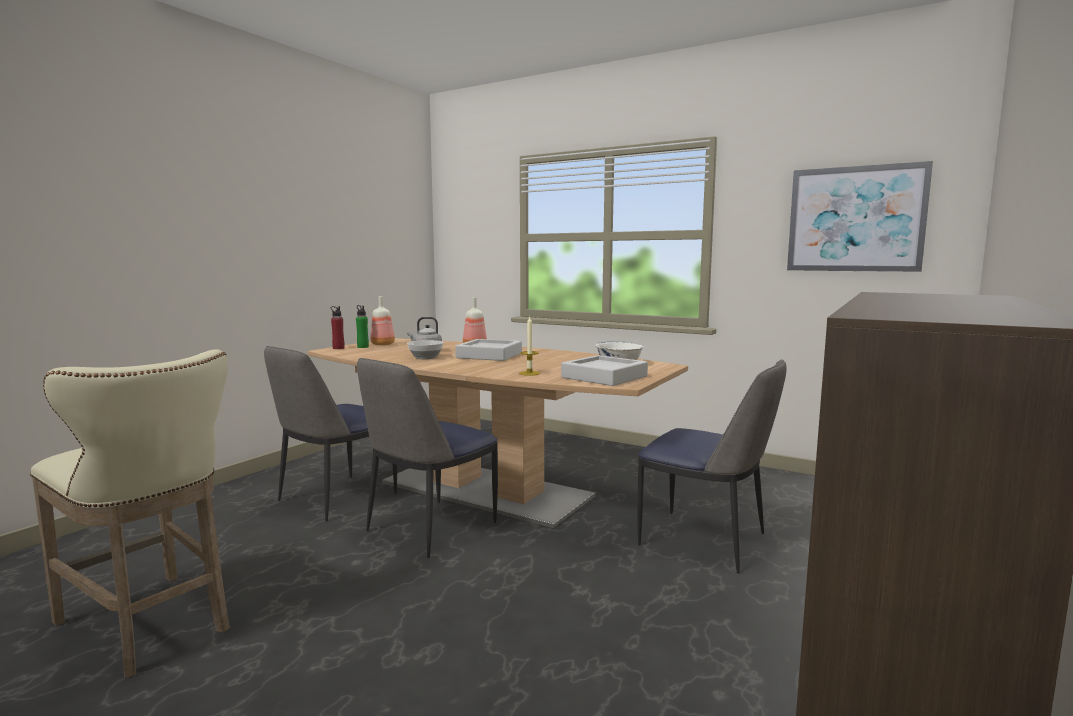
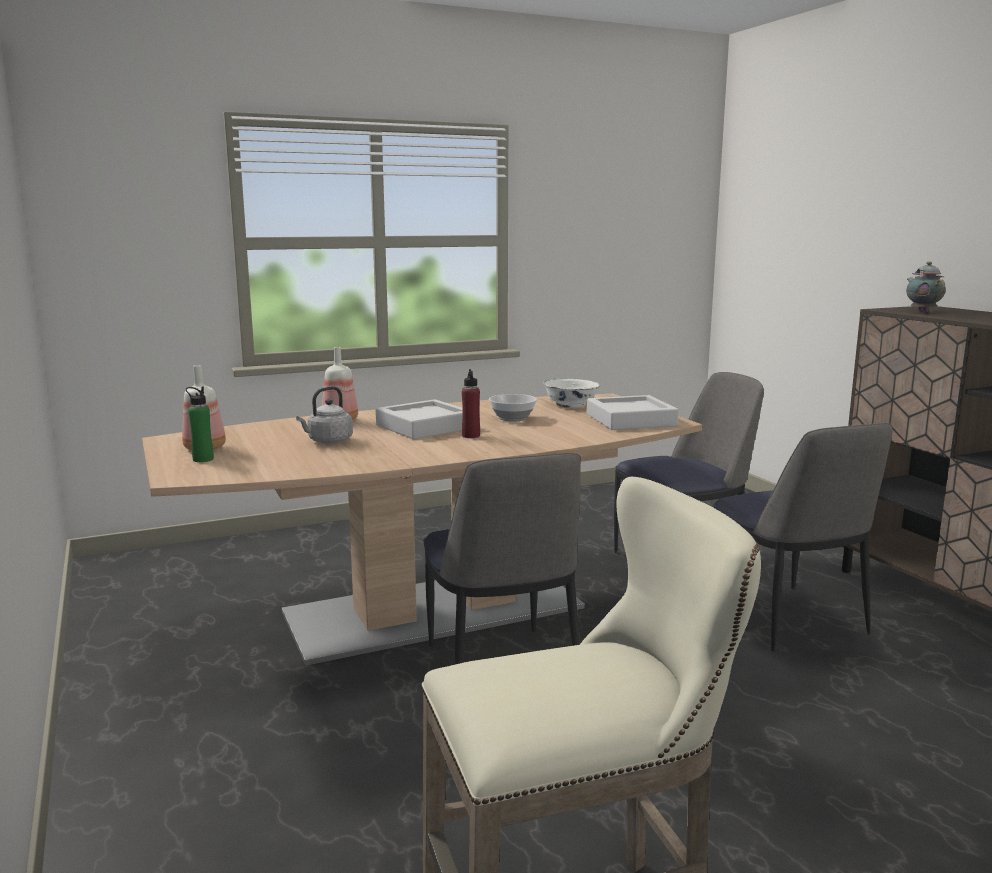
camera: 55 degrees left, 5 degrees up
(335, 498) = (307, 711): chair -> chair (788, 620)
(338, 348) = (178, 471): red bottle -> red bottle (471, 436)
(425, 357) = (379, 448): bowl -> bowl (512, 418)
(529, 373) = (569, 434): candle -> none
(855, 219) = (633, 227): picture -> none
(909, 295) = (922, 311): none -> teapot

